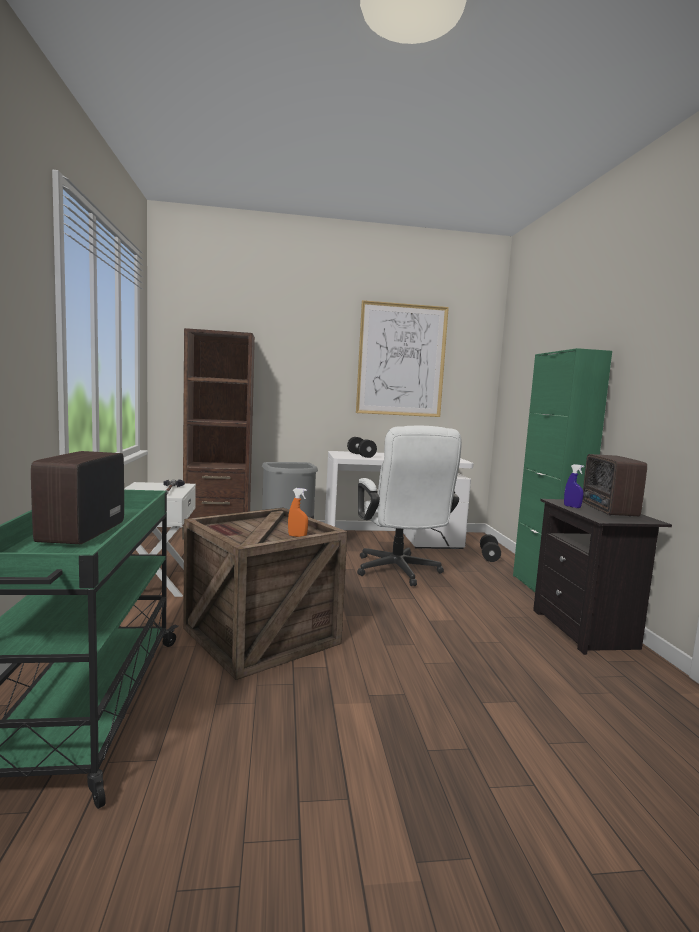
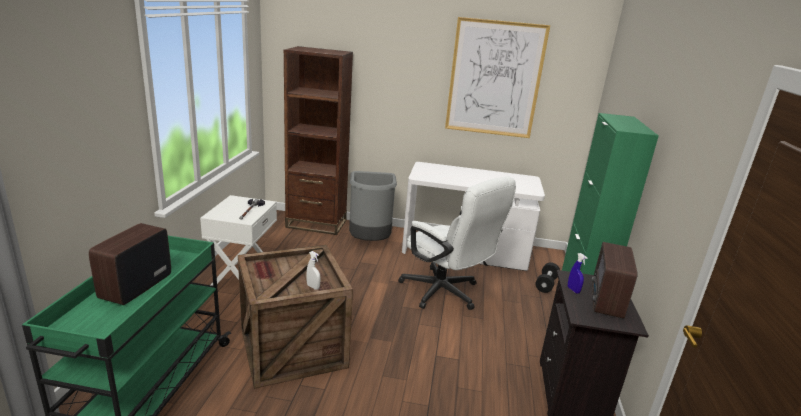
camera: 15 degrees right, 15 degrees up
(297, 536) = (313, 287): orange spray bottle -> white spray bottle
(361, 455) = (440, 173): black dumbbell -> none
(399, 572) = (446, 294): white office chair -> white office chair turned 45 degrees counterclockwise

